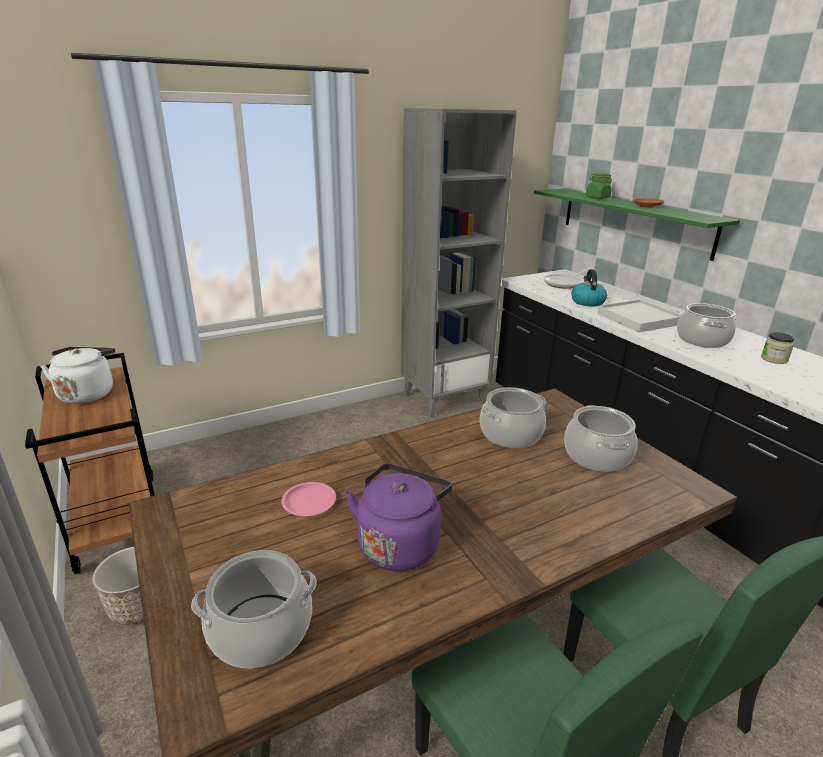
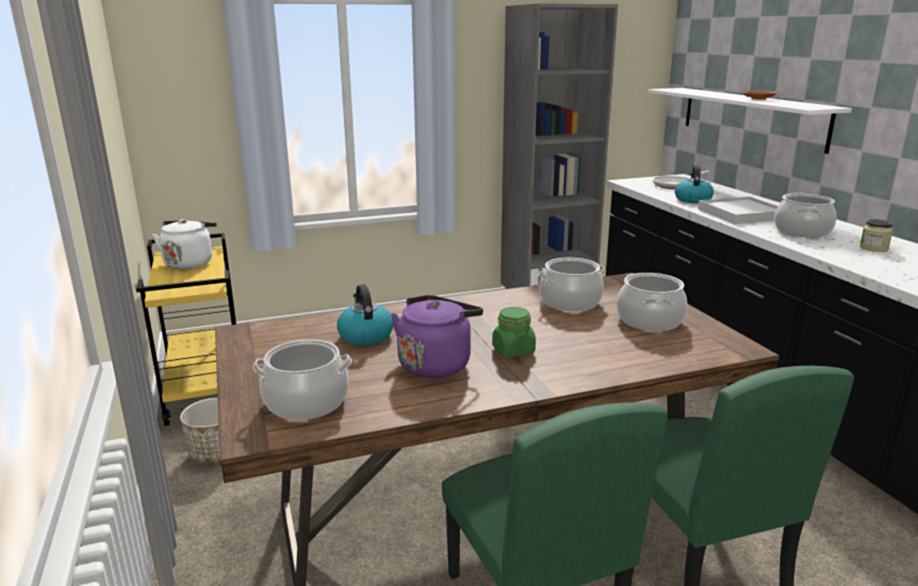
camera: 10 degrees right, 5 degrees down
(117, 520) = (205, 390): brown cart -> yellow cart
(309, 502) = (365, 335): pink plate -> kettle
(597, 197) = (712, 93): green jar -> green jar (513, 350)
(634, 221) = (751, 117): green shelf -> white shelf

